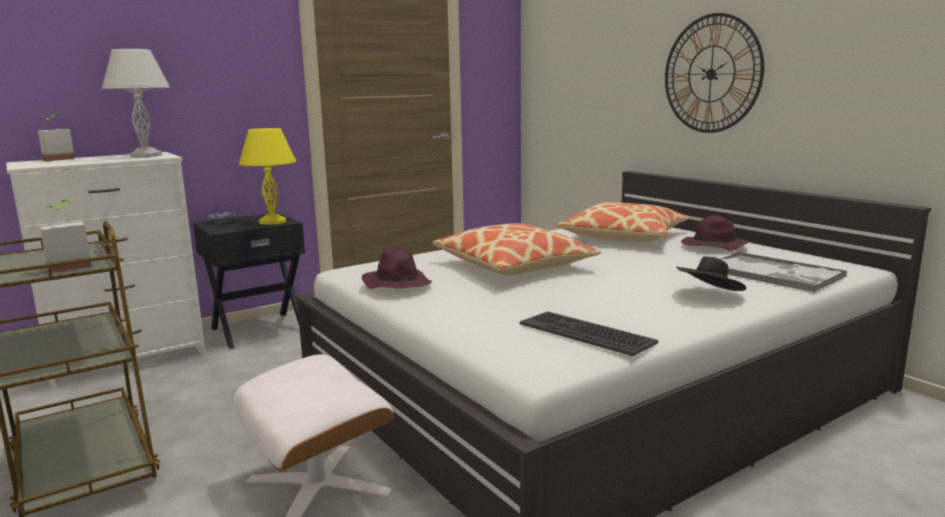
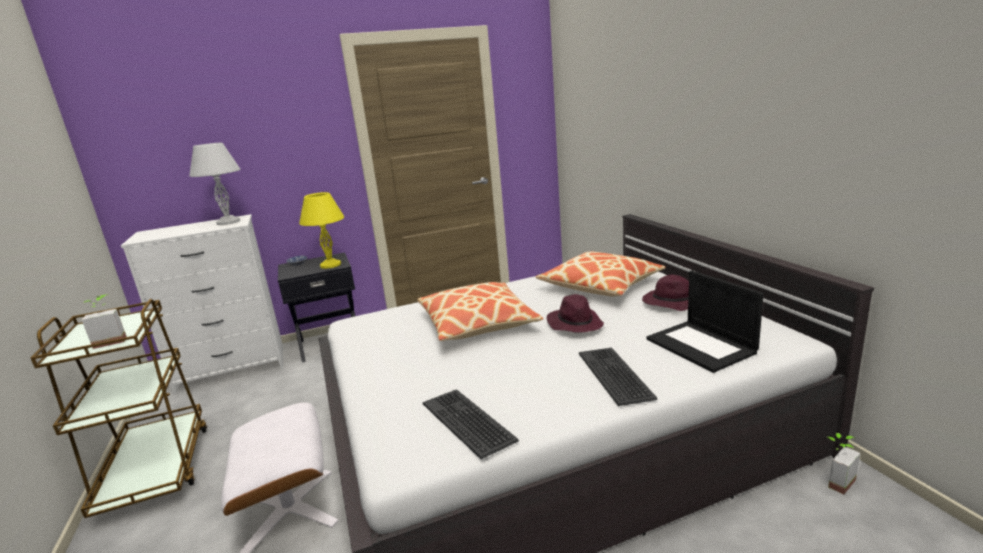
camera: 15 degrees right, 5 degrees up
(57, 159) = (169, 227): potted plant -> potted plant (835, 480)
(396, 284) = (369, 343): purple hat -> purple hat (574, 324)
(709, 295) = (615, 375): black hat -> keyboard
(711, 74) = (689, 132): wall clock -> none
(774, 273) = (702, 346): tray -> laptop

